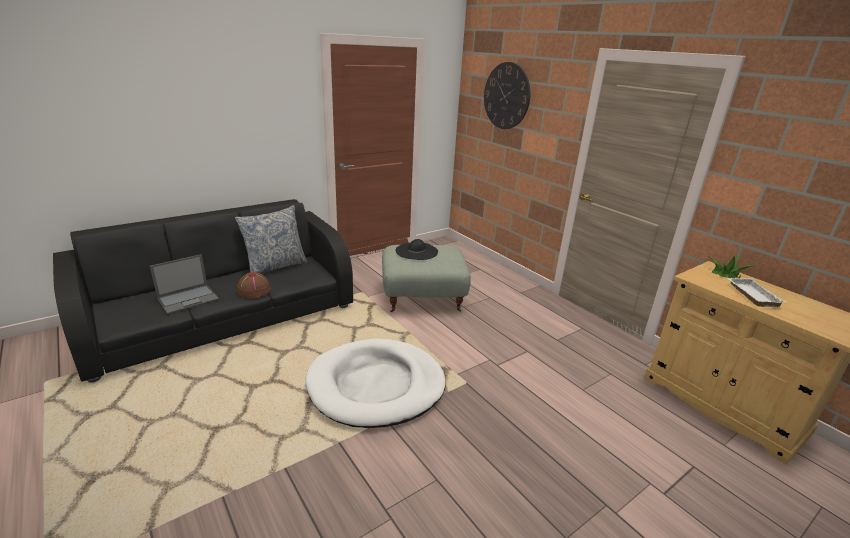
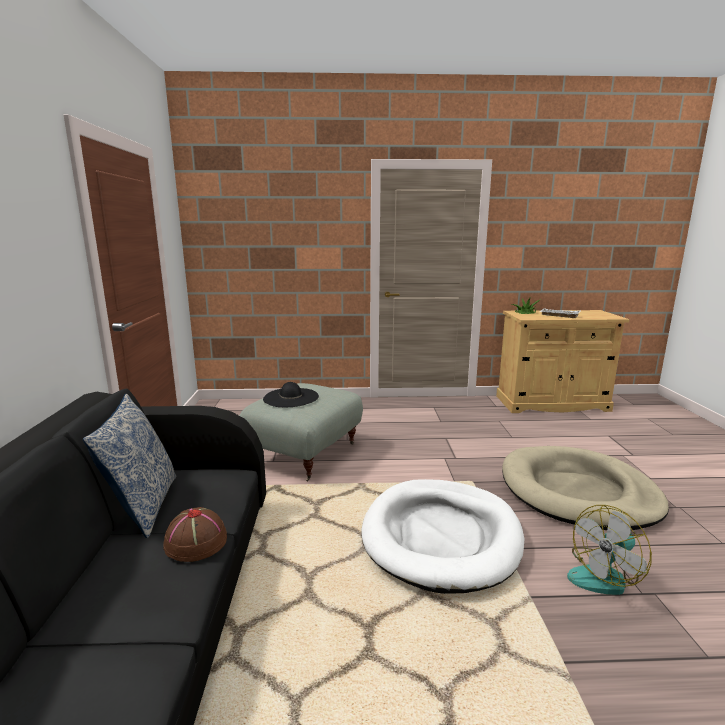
camera: 55 degrees left, 10 degrees down
(189, 299) = (120, 632): laptop -> none
(392, 483) = (604, 576): none -> fan
(506, 96) = (263, 215): wall clock -> none
(517, 452) = (578, 492): none -> beige dog bed

